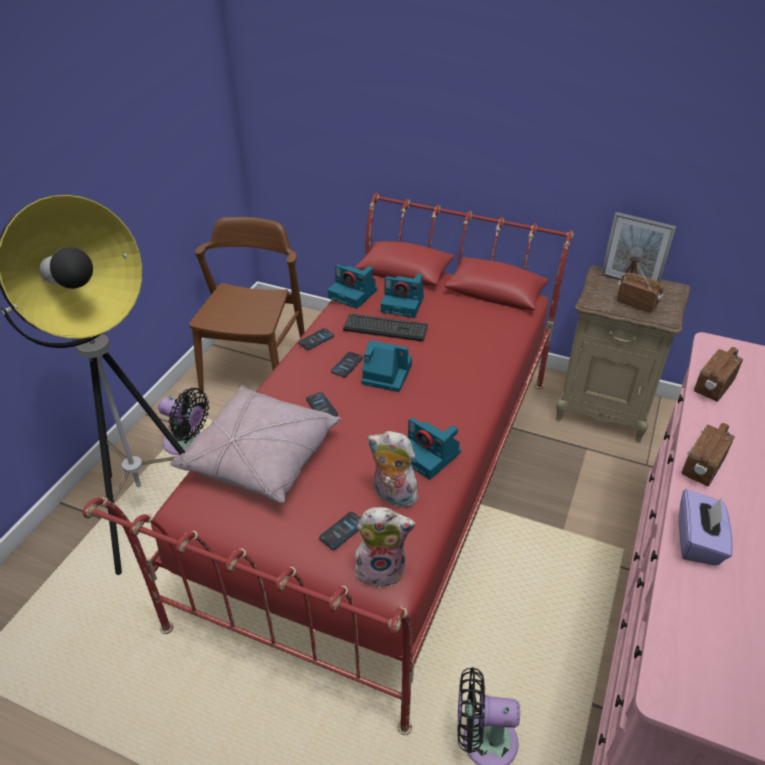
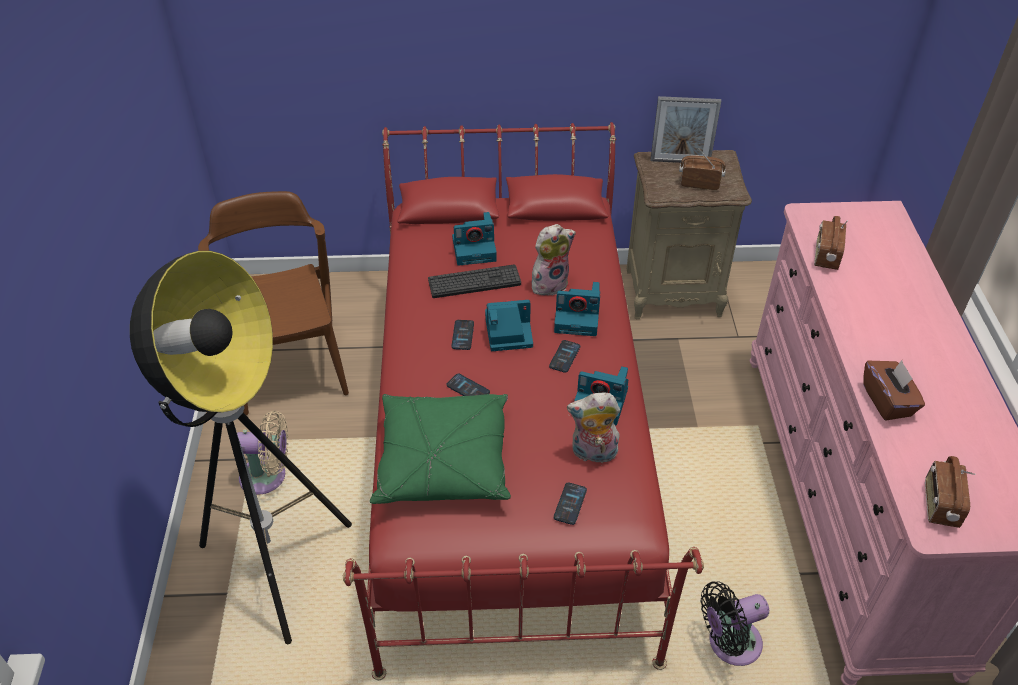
camera: 25 degrees left, 5 degrees up
(187, 443) = (268, 476): black fan -> beige fan
(261, 456) = (443, 461): purple pillow -> green pillow
(316, 339) = (411, 317): phone -> phone (564, 357)
(354, 294) = (416, 253): camera -> camera (578, 318)
(382, 569) = (625, 524): plush toy -> plush toy (550, 283)
(698, 541) = (887, 401): purple tissue box -> brown tissue box
(701, 467) = (856, 335): radio -> radio (939, 505)

